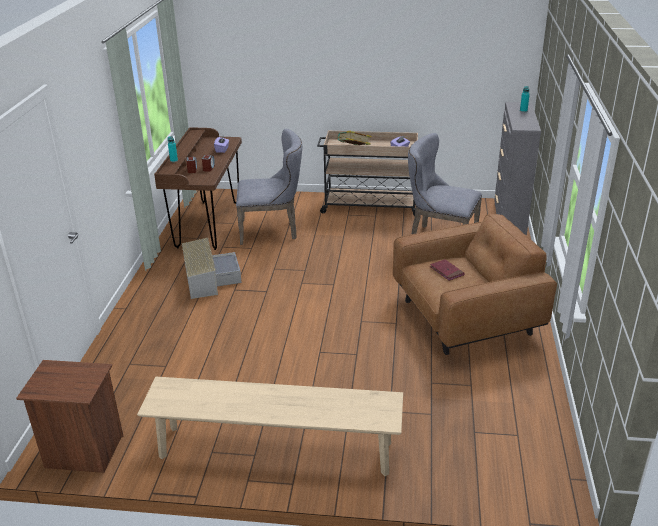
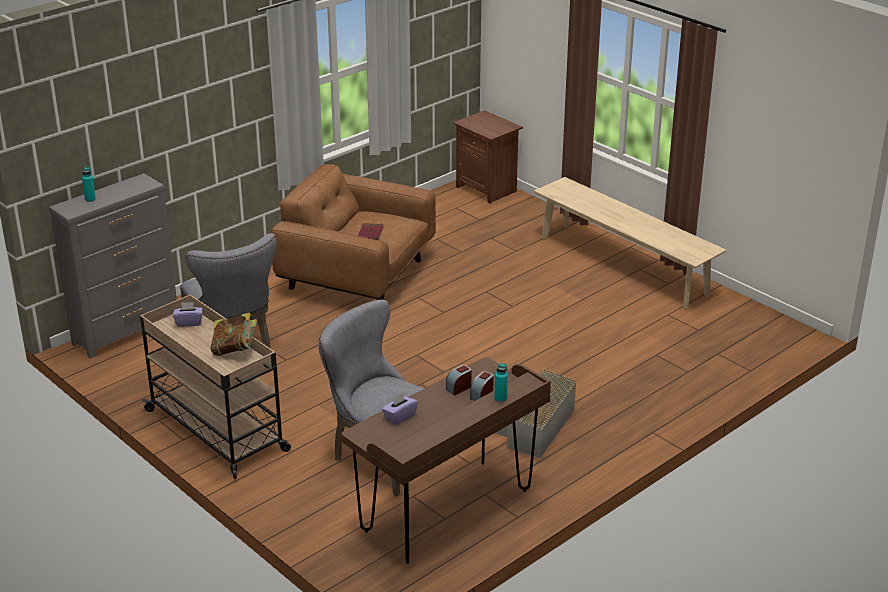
camera: 140 degrees left, 0 degrees up
(83, 452) = (766, 322): brown nightstand -> brown nightstand (487, 189)

